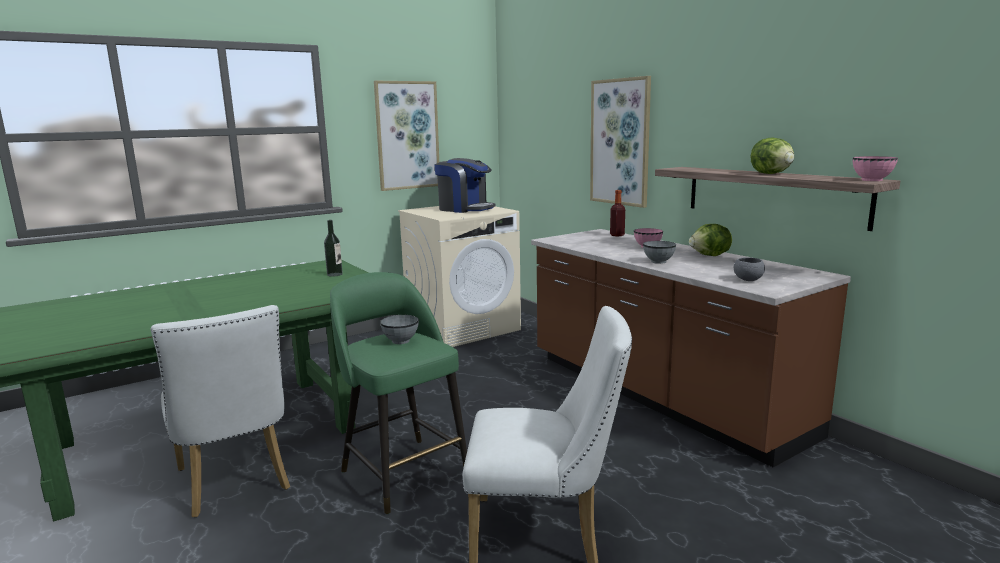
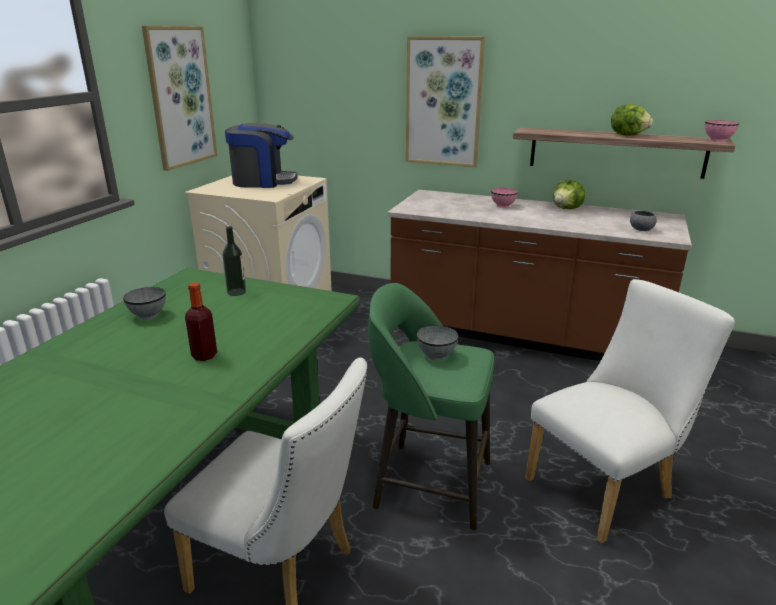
camera: 35 degrees left, 10 degrees up
(617, 235) = (450, 195): bottle -> bottle (204, 355)
(658, 261) = (546, 221): grey bowl -> grey bowl (148, 315)

